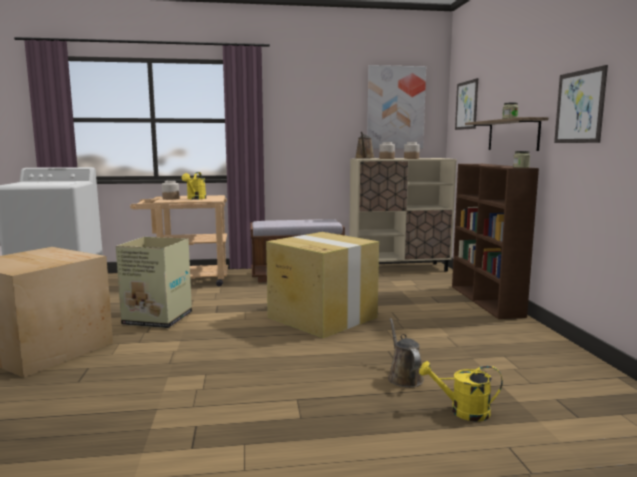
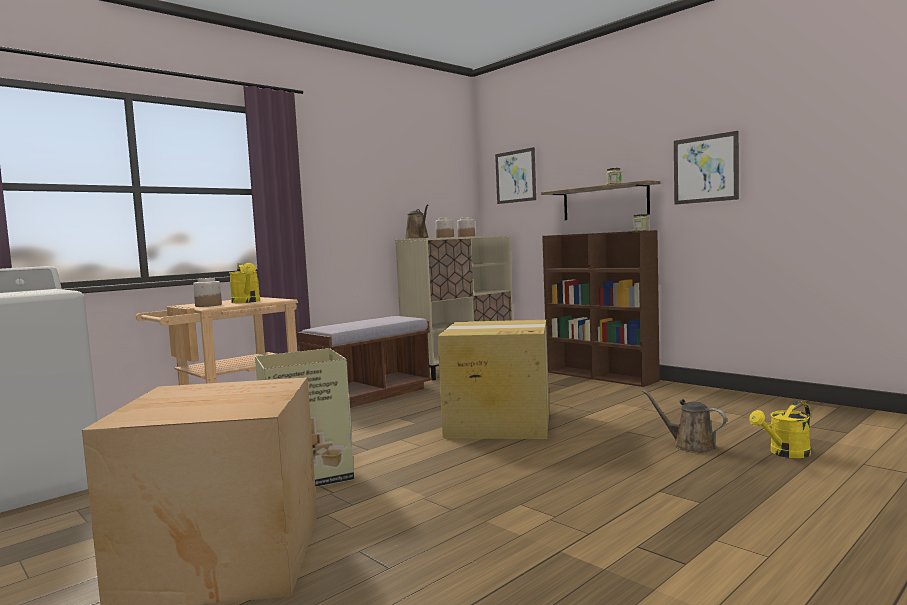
camera: 35 degrees left, 5 degrees down
(395, 108) = (432, 179): picture -> none

